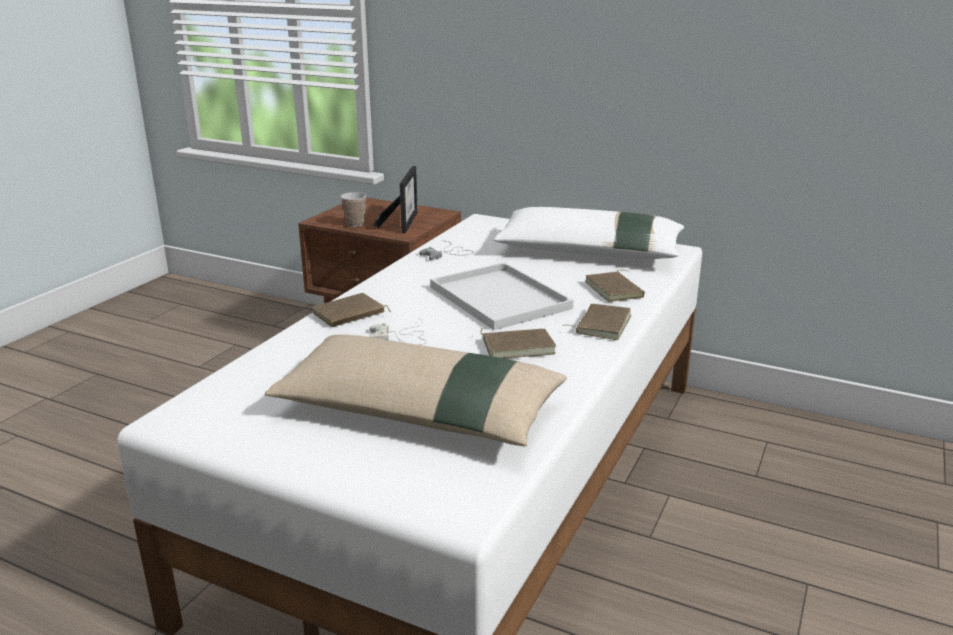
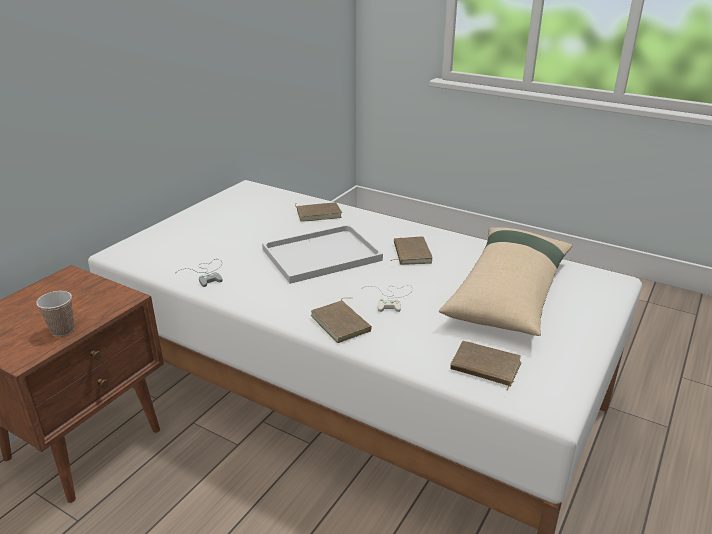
camera: 85 degrees left, 5 degrees up
(403, 222) = (80, 298): picture frame -> none
(589, 252) = (237, 214): white pillow -> none
(601, 324) = (377, 224): brown book -> brown book (484, 368)

